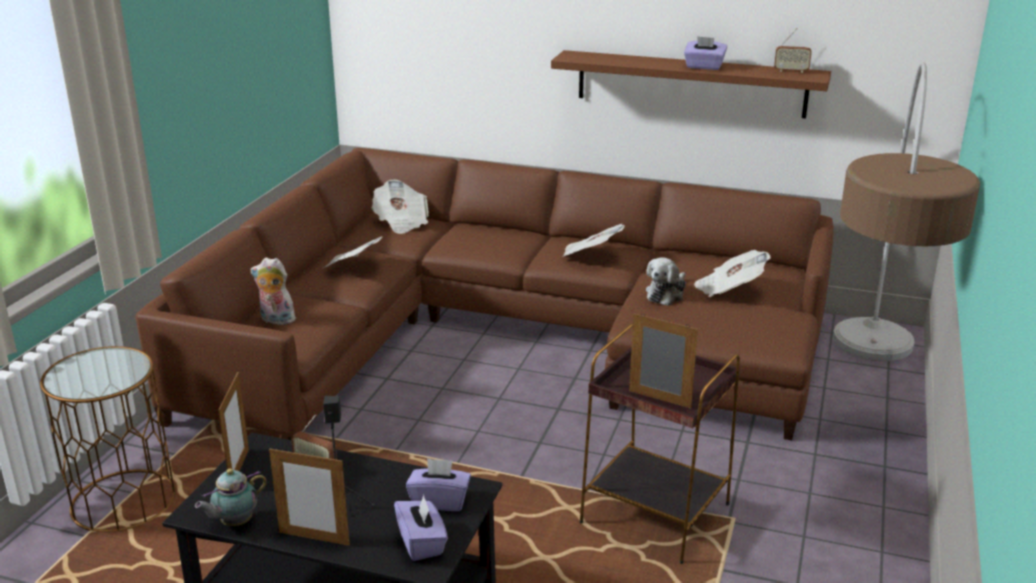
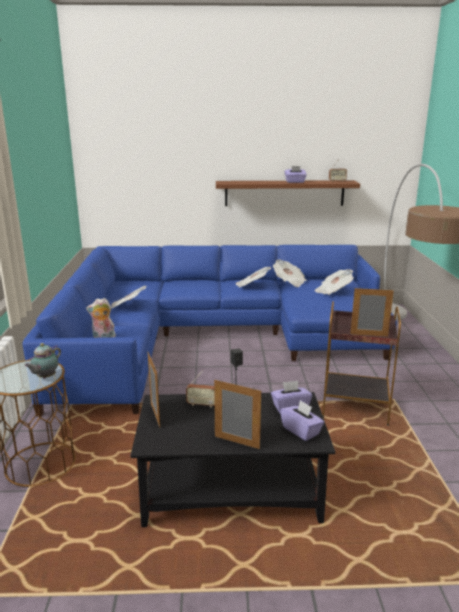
camera: 20 degrees left, 5 degrees down
(234, 523) = (179, 445): teapot -> teapot (45, 377)
(314, 538) = (236, 442): picture frame -> picture frame turned 150 degrees counterclockwise
(401, 222) = (136, 283): newspaper -> newspaper (289, 282)
(505, 337) = (211, 337): brown sofa -> blue sofa
(666, 294) = (304, 297): plush toy -> none

